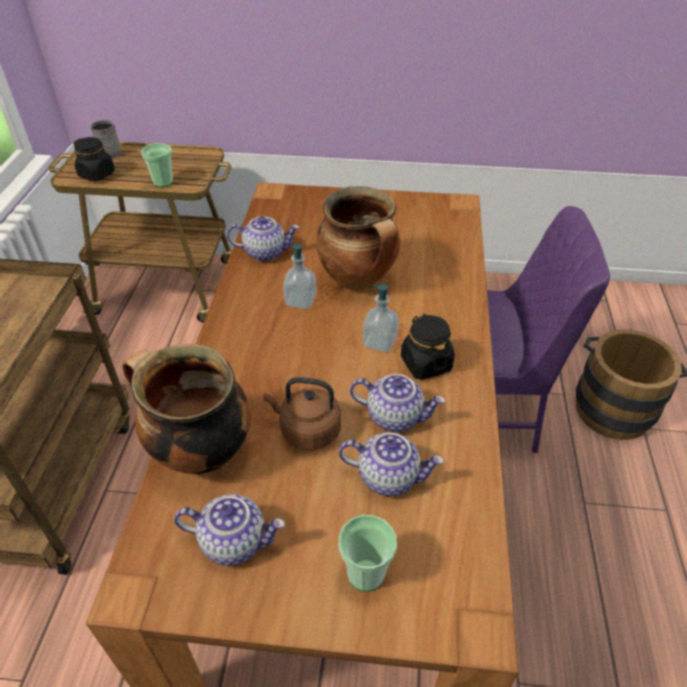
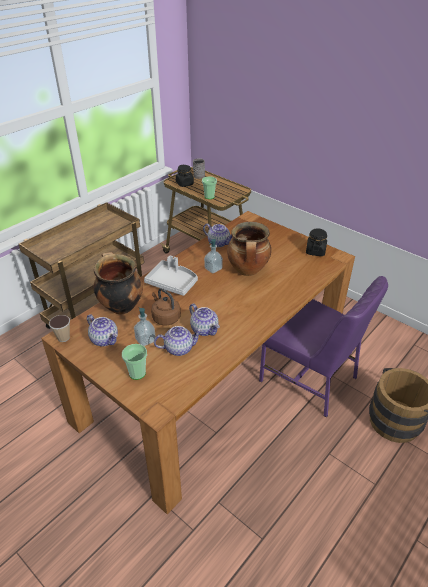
camera: 35 degrees right, 5 degrees down
(141, 591) = (63, 337): none -> cup
(255, 358) = (172, 283): none -> grey tray
(379, 342) = (229, 299): soap dispenser -> soap dispenser (145, 340)
(389, 476) = (179, 348): teapot -> teapot turned 60 degrees counterclockwise
(425, 363) = (240, 316): black jar -> black jar (315, 251)

